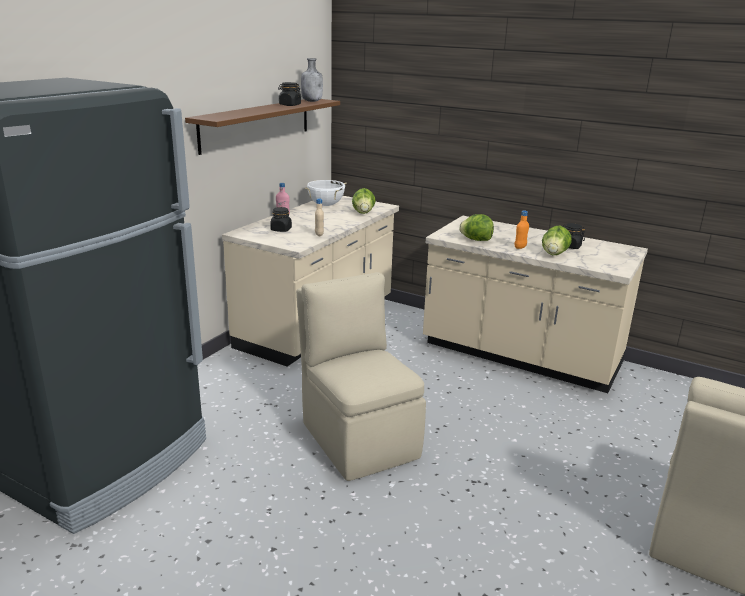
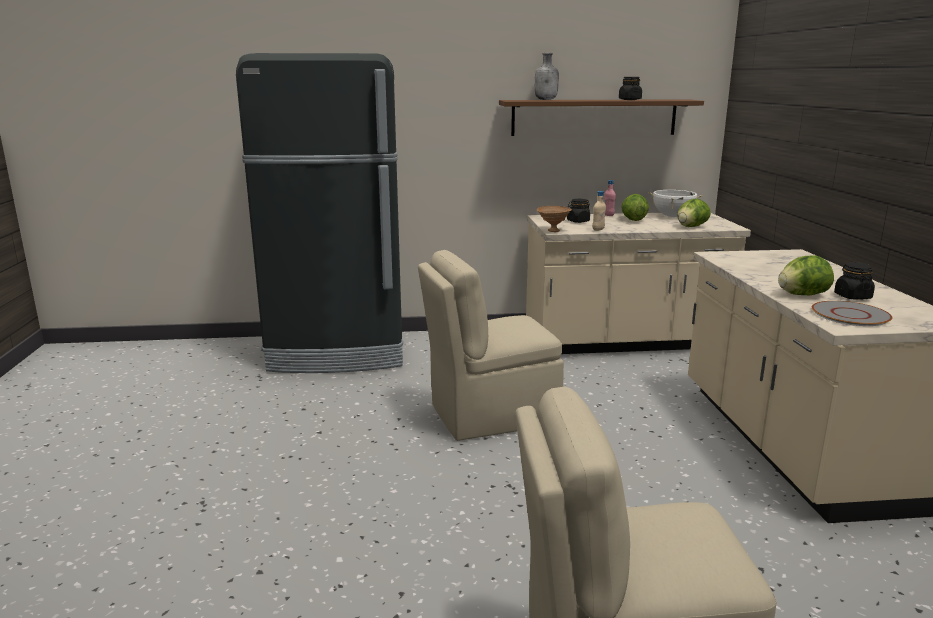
camera: 55 degrees right, 5 degrees down
(294, 246) = (553, 231): none -> brown bowl
(312, 101) = (669, 99): grey bottle -> grey bottle (546, 100)
(358, 438) = (490, 415): beige chair -> beige chair turned 135 degrees counterclockwise
(476, 240) = (742, 265): lettuce -> lettuce (633, 220)
(520, 247) = (776, 281): orange bottle -> none
(601, 260) = (850, 315): none -> grey plate

